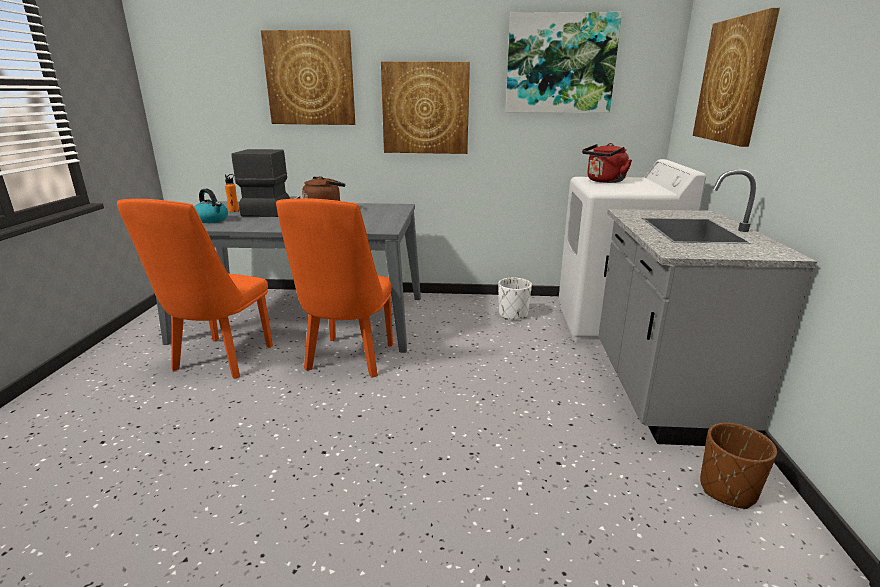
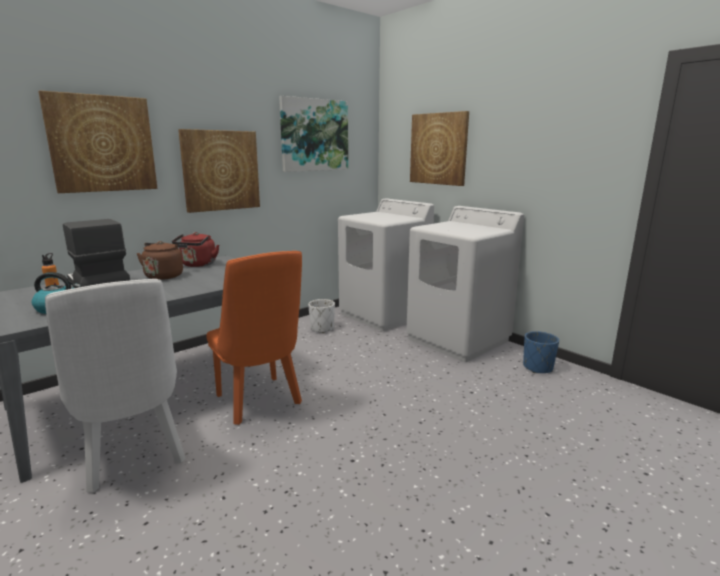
camera: 45 degrees left, 5 degrees down
(219, 361) = (135, 460): orange chair -> white chair
(604, 181) = (367, 216): red kettle -> red kettle (198, 265)
(661, 393) = (458, 340): grey counter -> white washing machine
(727, 490) = (538, 367): brown planter -> blue planter

